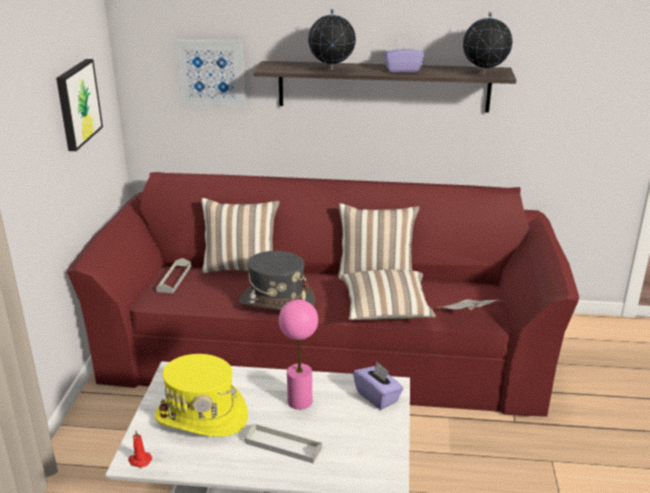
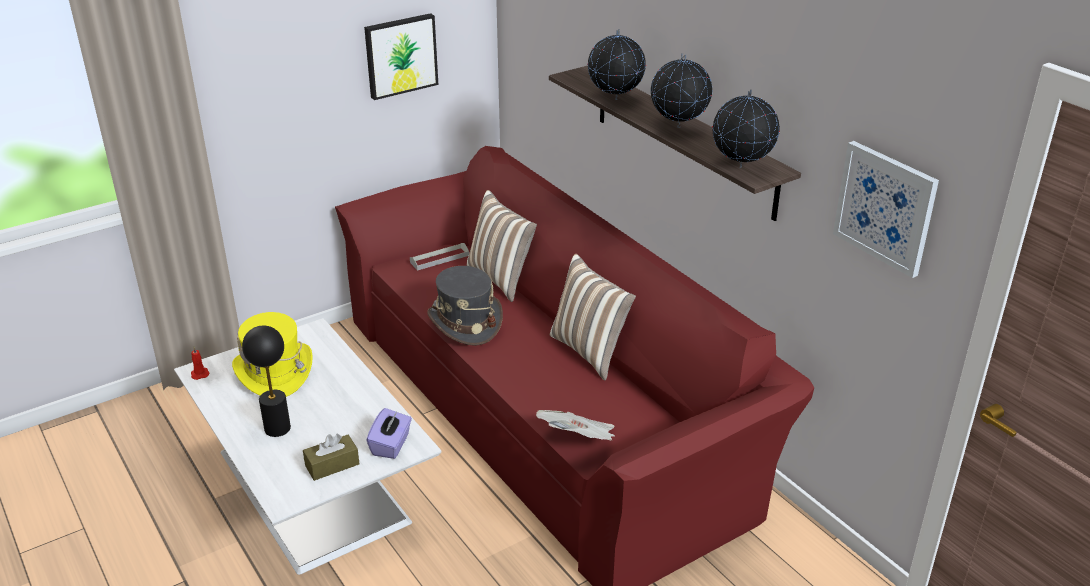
camera: 50 degrees right, 5 degrees up
(211, 73) = (555, 61): picture -> picture (885, 207)
(283, 445) = (277, 428): grey tray -> black table lamp
(300, 401) = (341, 408): pink table lamp -> none
(369, 435) = (332, 465): none -> brown tissue box
(386, 310) = (529, 386): pillow -> none
(402, 69) = (678, 127): purple tissue box -> globe

